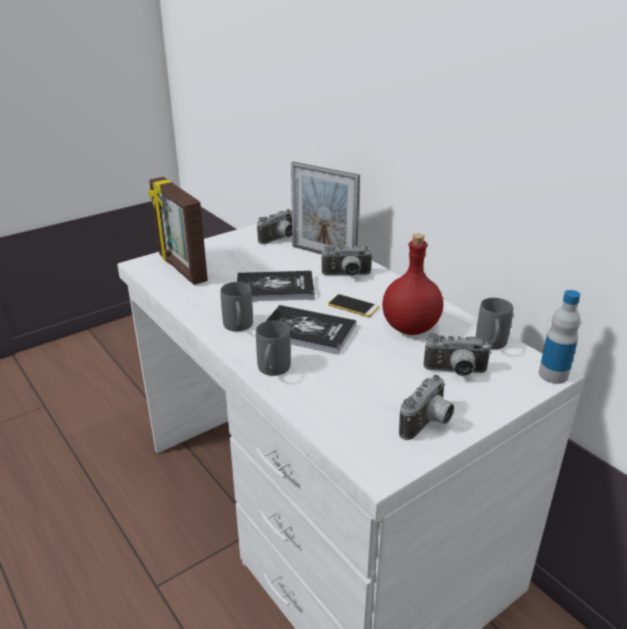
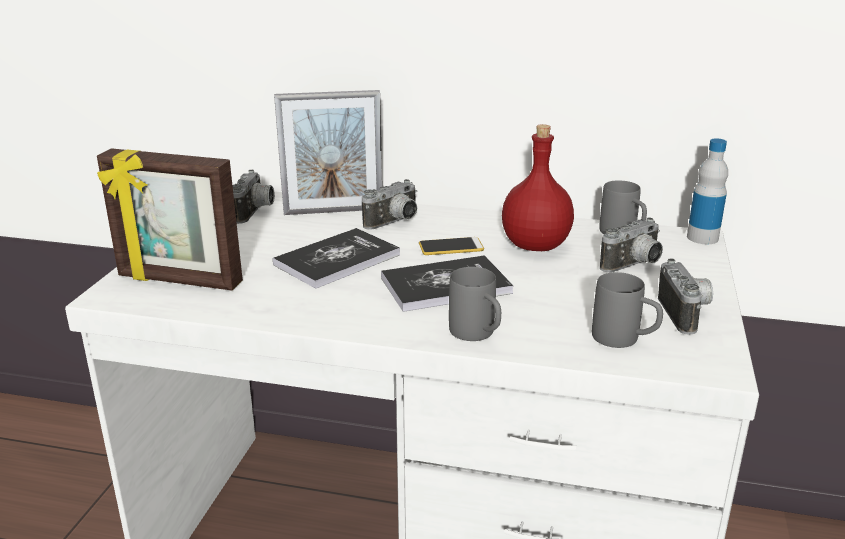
camera: 40 degrees left, 5 degrees down
(238, 327) = (366, 311): grey mug -> grey mug (624, 340)

